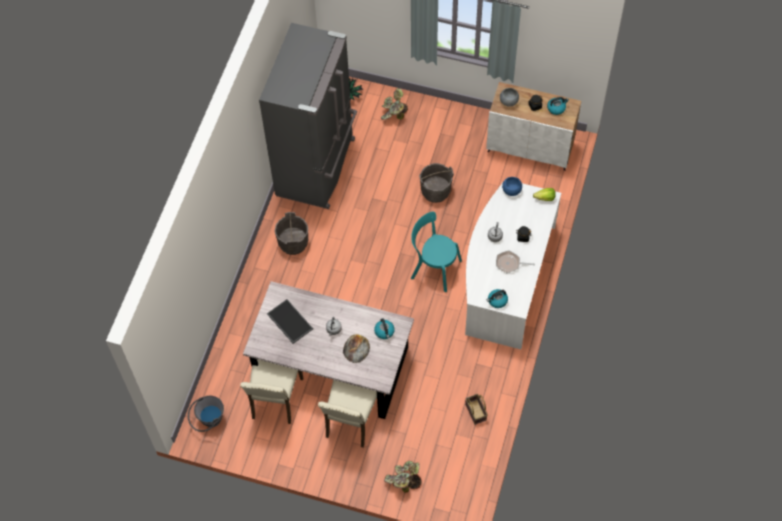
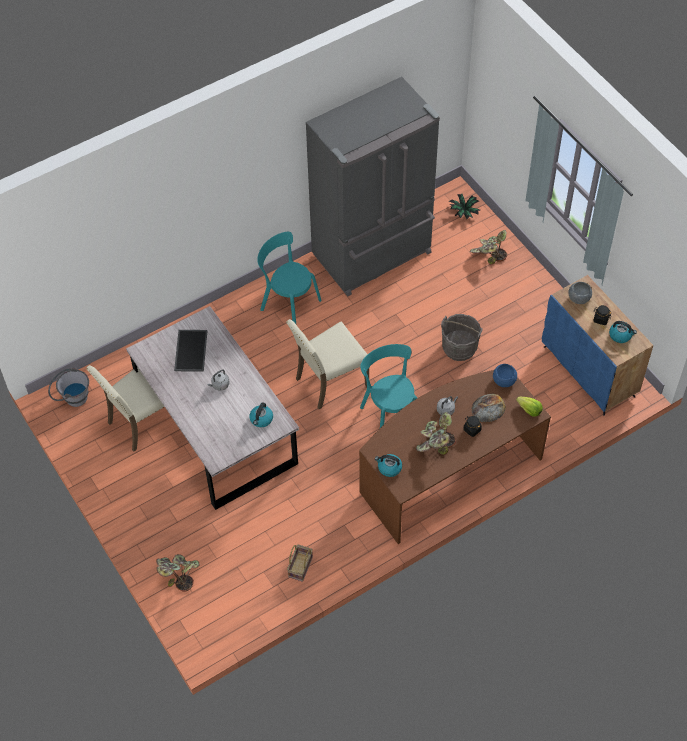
camera: 40 degrees right, 5 degrees down
(293, 243) = (288, 303): grey bucket -> turquoise chair
(351, 420) = (186, 489): beige chair -> beige chair (329, 382)
(356, 348) = (222, 415): bread -> bread (488, 408)
(506, 278) = (448, 471): white desk -> brown desk
(509, 263) = (435, 444): frying pan -> potted plant
(530, 148) = (589, 372): white cabinet -> blue cabinet

